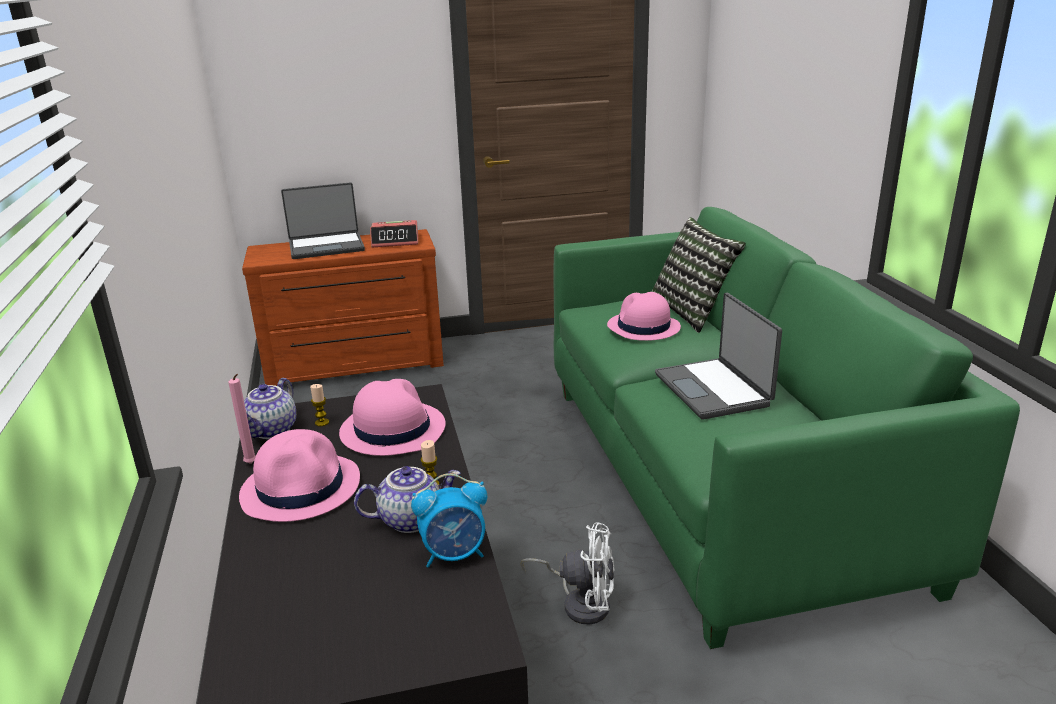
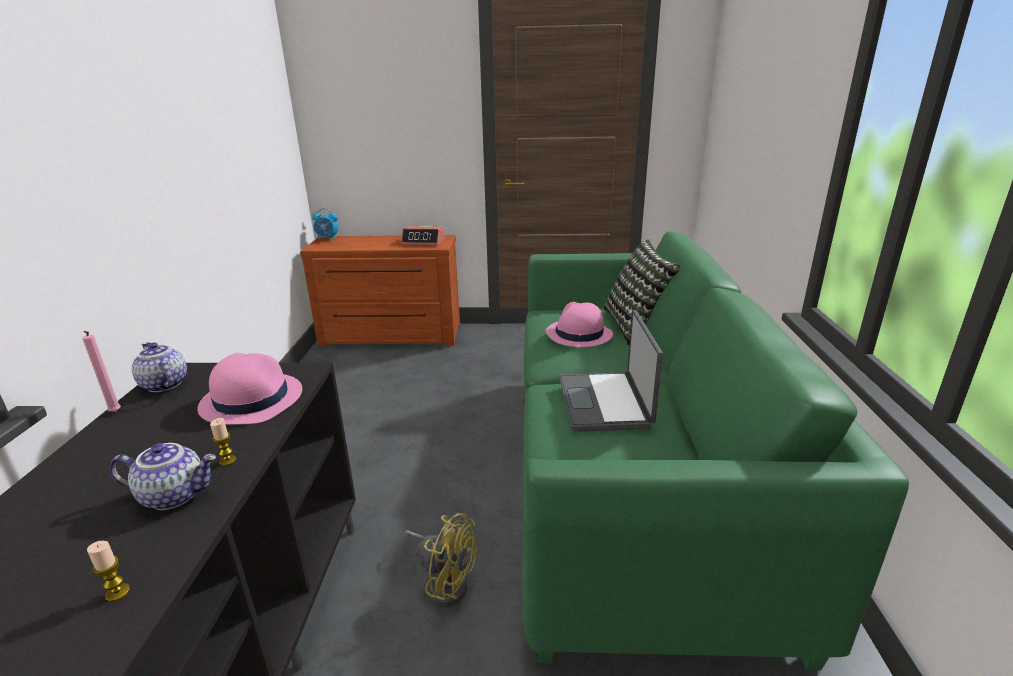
camera: 15 degrees right, 0 degrees up
(273, 431) = (163, 385): teapot -> teapot turned 105 degrees clockwise
(302, 488) = (126, 443): pink hat -> none
(322, 422) = (206, 383): candle -> candle (118, 593)
(326, 247) = (371, 241): laptop -> none
(454, 555) = (170, 545): alarm clock -> alarm clock (327, 239)
(580, 602) = (444, 582): white fan -> yellow fan

